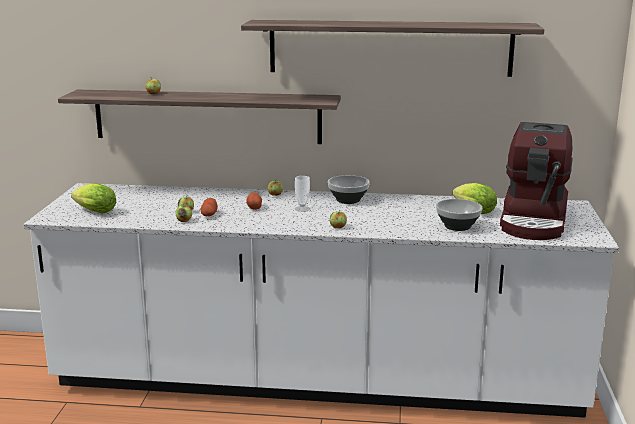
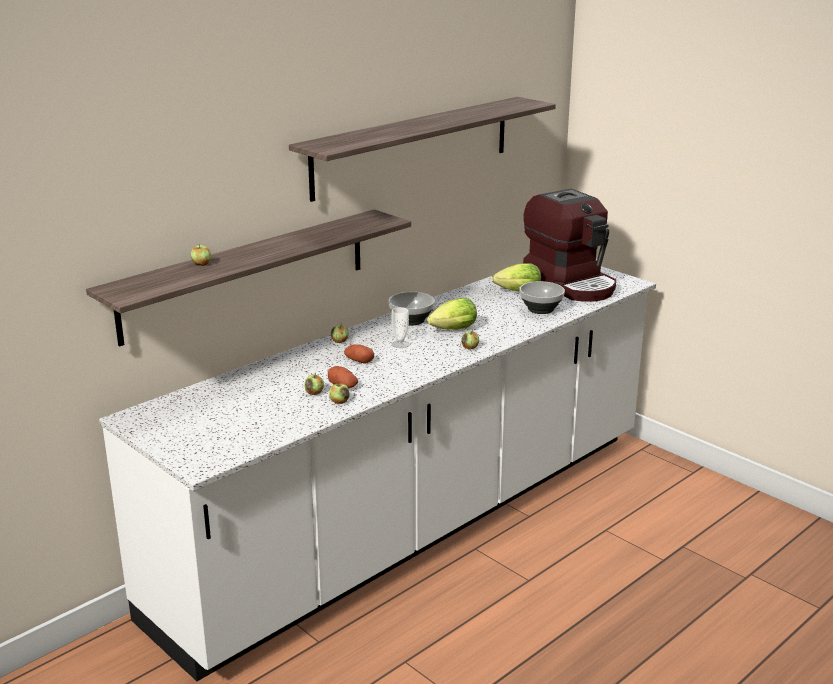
camera: 50 degrees left, 5 degrees up
(93, 211) = (226, 436): lettuce -> lettuce (451, 330)

